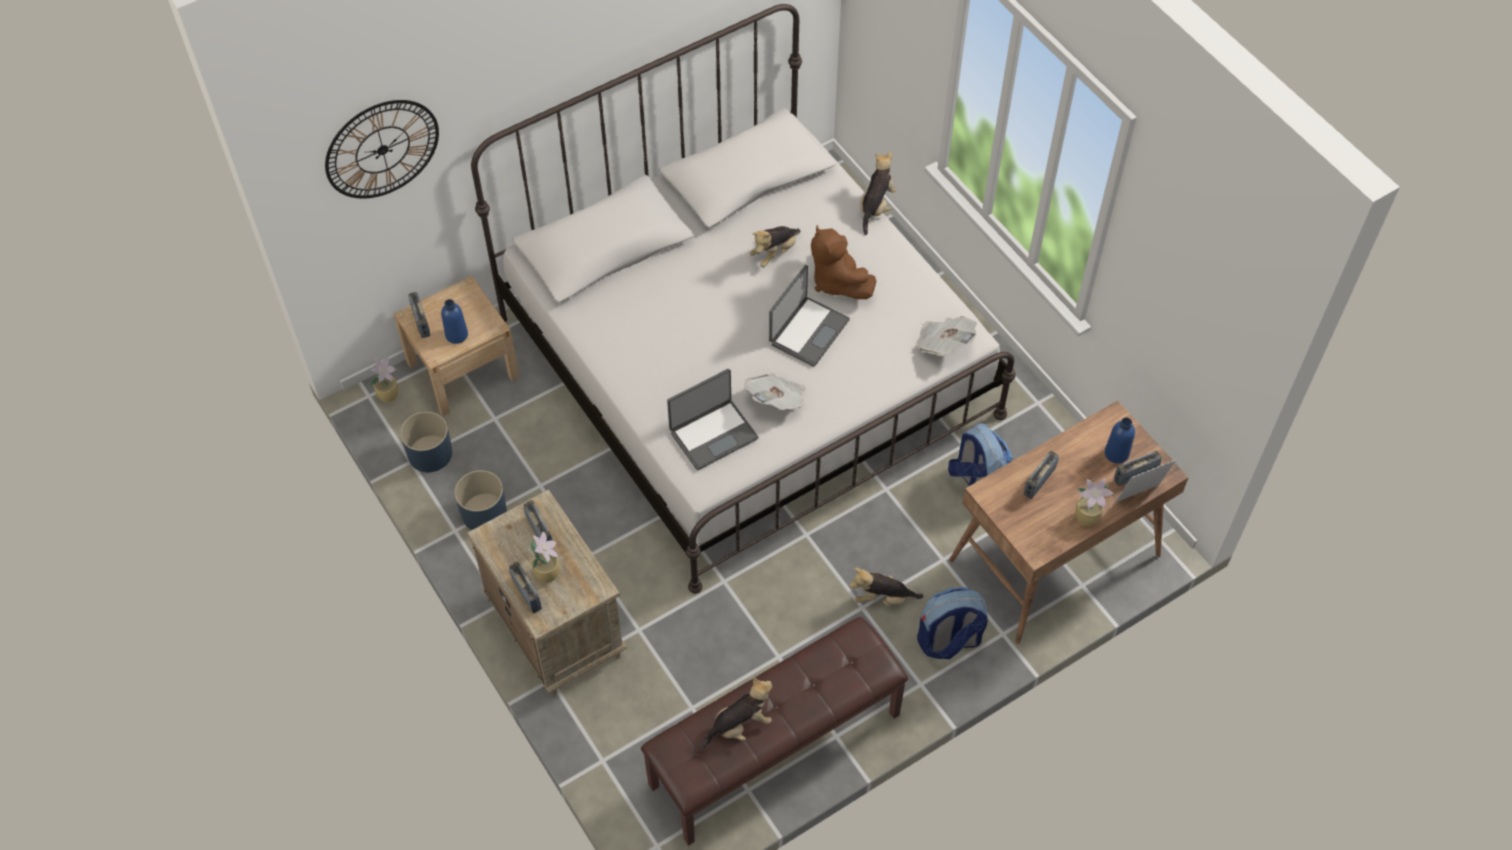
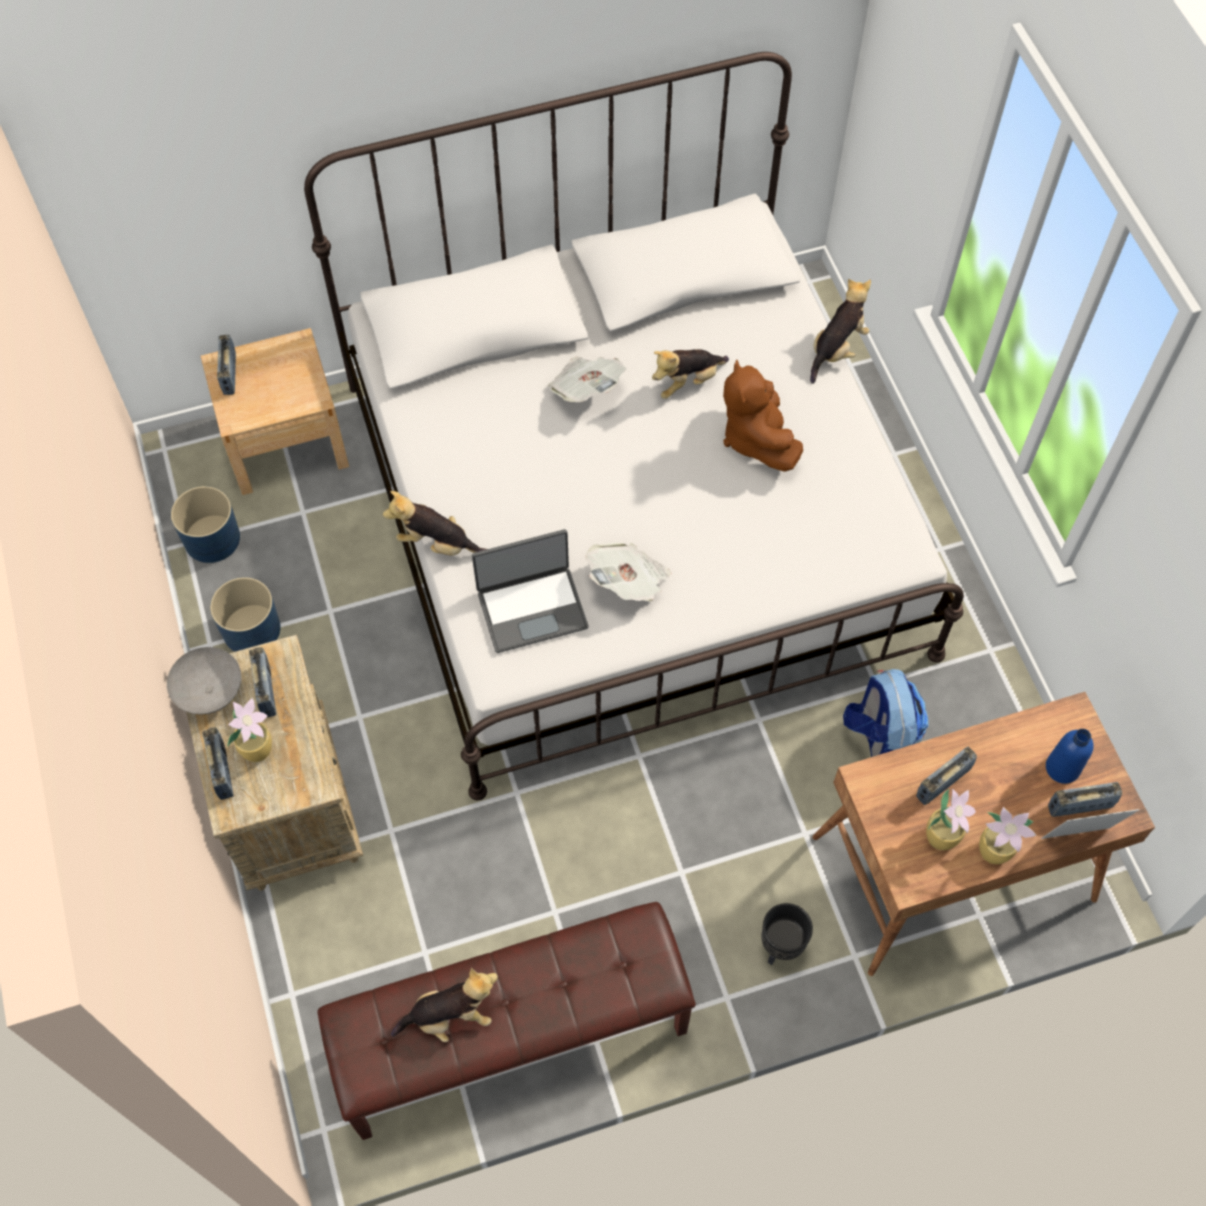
camera: 15 degrees right, 5 degrees up
(382, 149) = (175, 142): wall clock -> none
(389, 395) = (188, 453): potted plant -> potted plant (942, 836)
(456, 335) = (267, 400): blue bottle -> none
(499, 542) = (211, 691): none -> grey bowl
(808, 331) = (697, 497): laptop -> none
(882, 598) = (711, 866): plush toy -> plush toy (437, 544)
(943, 344) = (871, 555): newspaper -> newspaper (586, 389)
(948, 641) = (780, 947): backpack -> black planter

